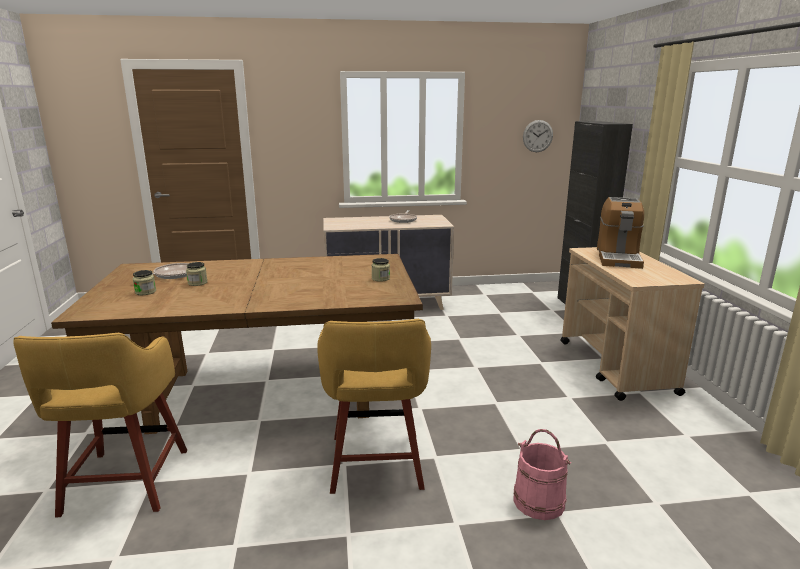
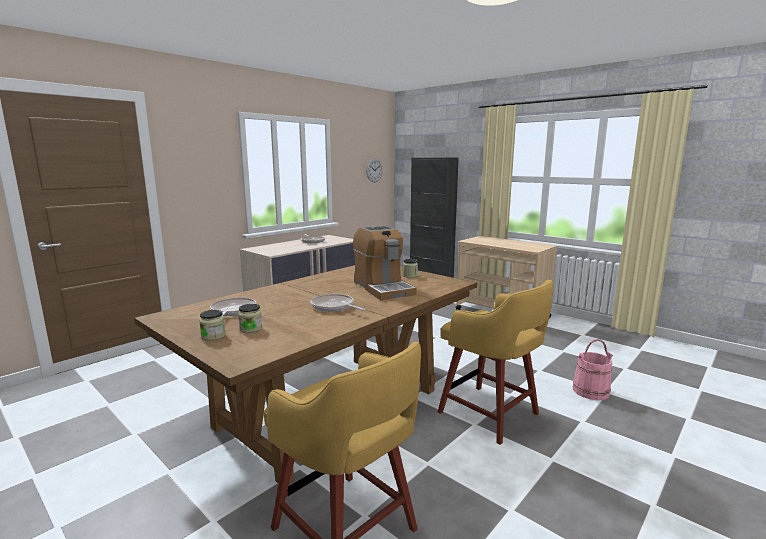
camera: 40 degrees left, 5 degrees down
(197, 283) = (279, 310): jar -> jar (213, 336)
(235, 291) = (334, 307): none -> frying pan
(618, 257) = (493, 241): coffee machine -> coffee machine (383, 288)

